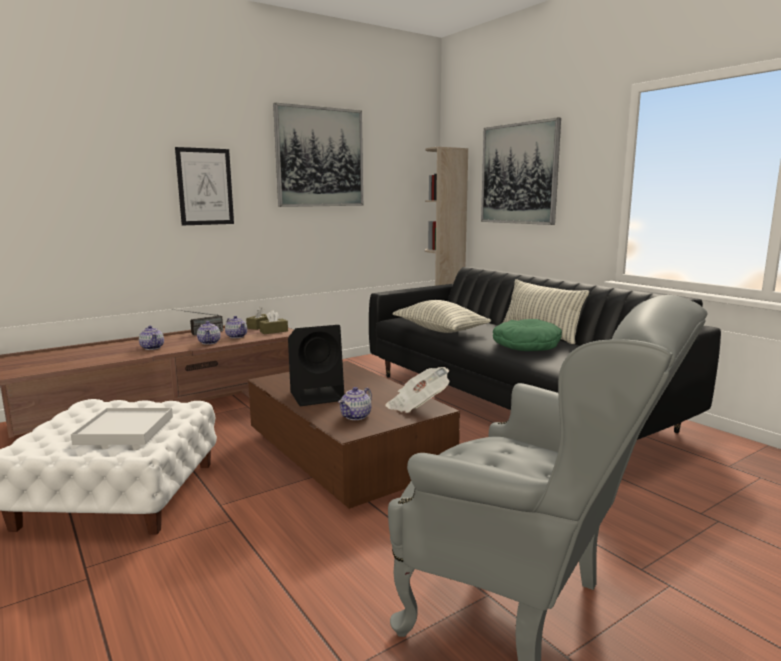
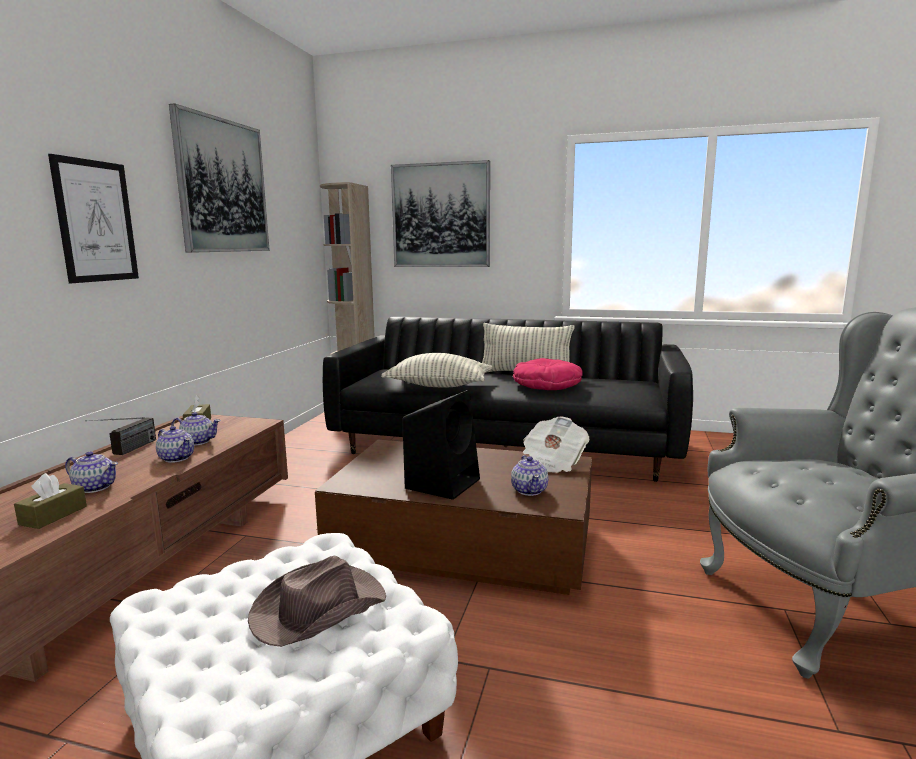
camera: 40 degrees left, 0 degrees up
(125, 430) = (317, 609): white tray -> brown hat
(274, 331) = (235, 425): brown tissue box -> brown tissue box (53, 515)
(525, 346) = (545, 385): green pillow -> pink pillow

